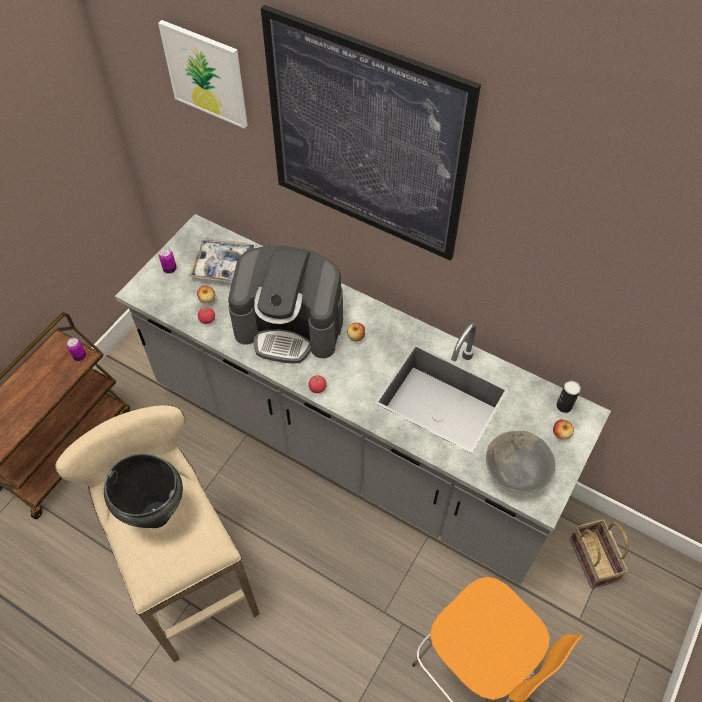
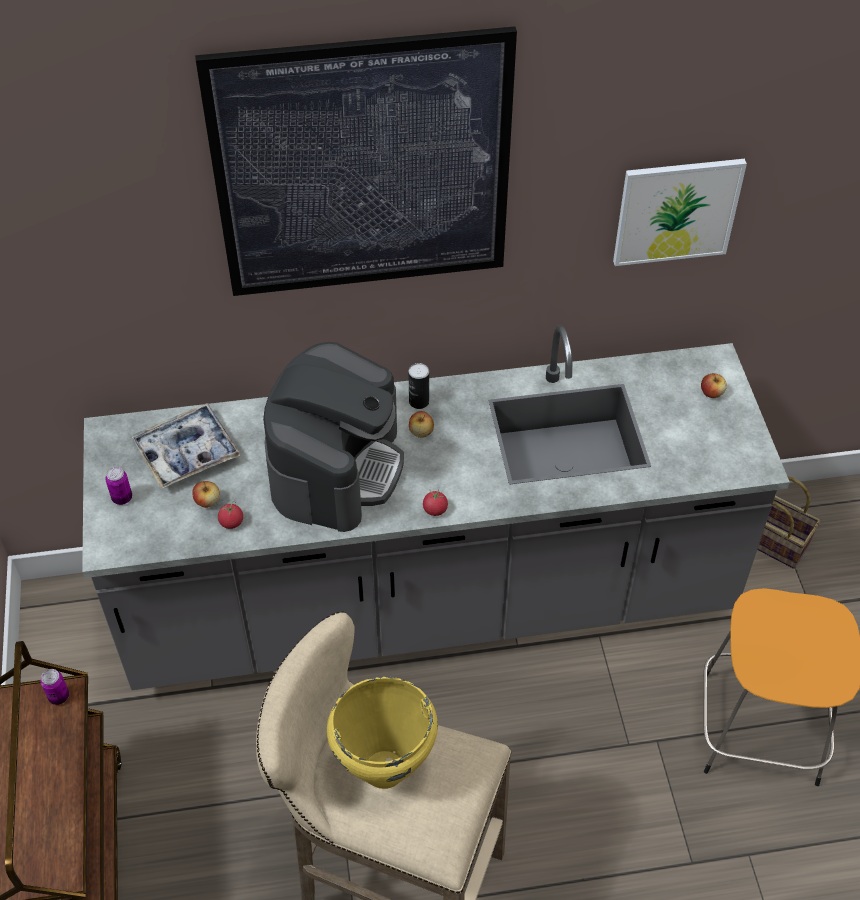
camera: 40 degrees left, 5 degrees down
(156, 514) = (383, 769): black cooking pot -> yellow cooking pot
(206, 74) = (96, 193): picture -> picture (676, 211)
(290, 325) = (336, 467): coffee machine -> coffee machine turned 45 degrees counterclockwise
(517, 472) = (709, 454): grey bowl -> none
(564, 406) = (688, 366): can -> can (419, 401)

